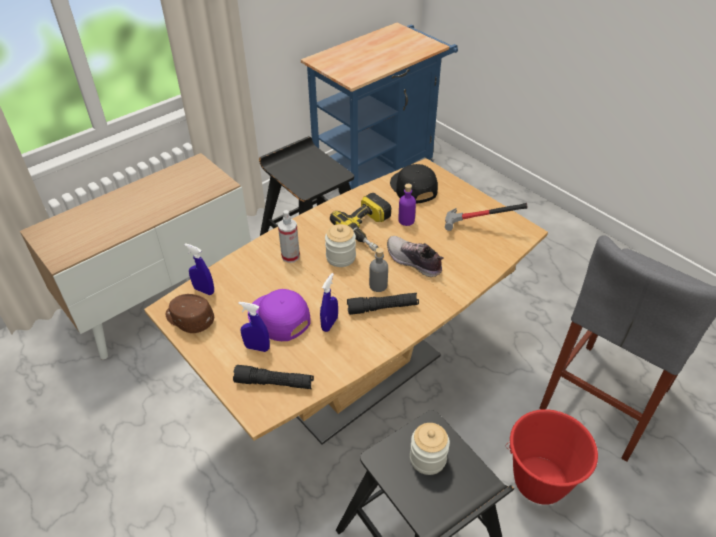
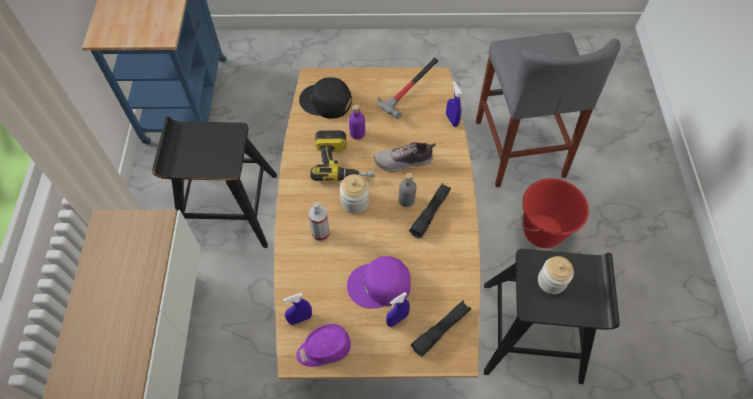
camera: 50 degrees left, 15 degrees up
(189, 319) = (323, 349): brown cap -> purple cap
(329, 324) = (416, 256): blue spray bottle -> blue spray bottle (452, 120)

